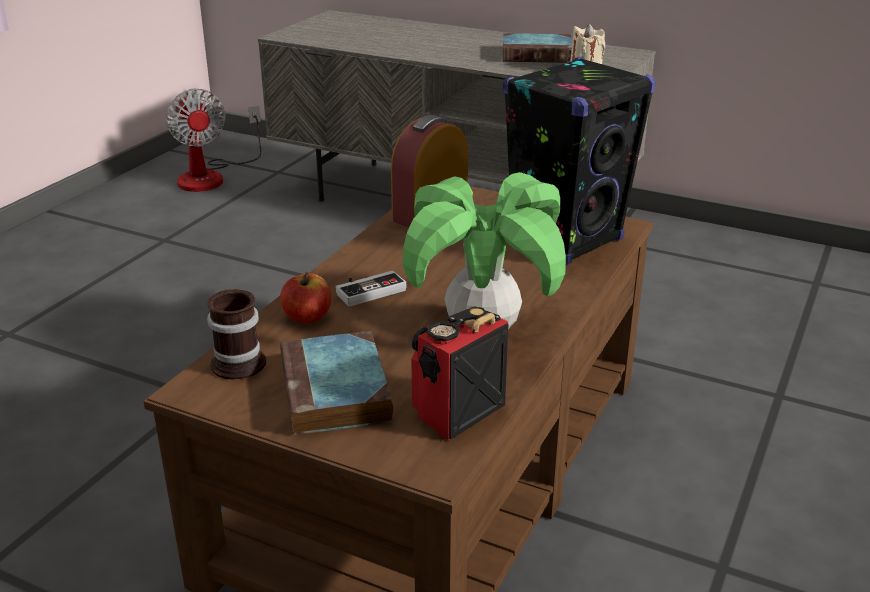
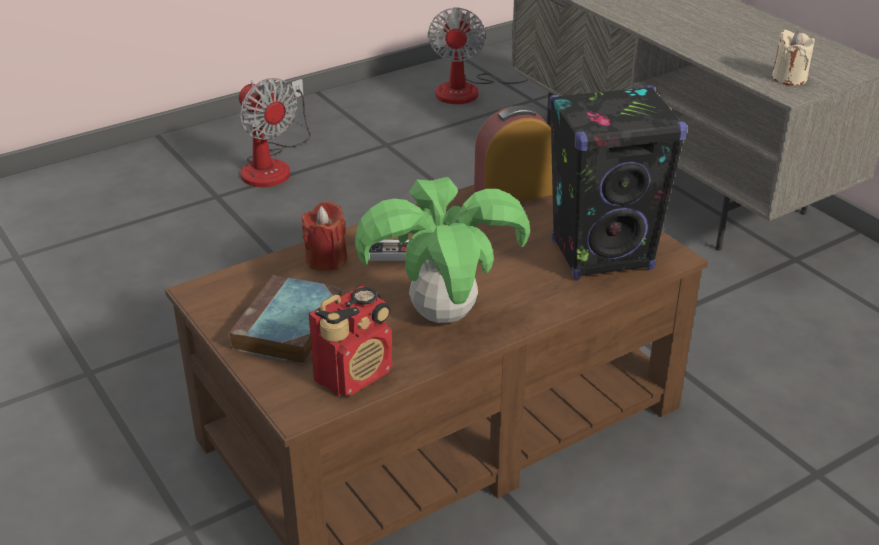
camera: 30 degrees right, 5 degrees up
(52, 288) = (272, 165): none -> fan
(240, 360) = (249, 279): mug -> none
(307, 317) = (326, 259): apple -> red candle
(457, 413) = (355, 375): radio -> radio turned 150 degrees clockwise
(538, 55) = (762, 48): book -> none

